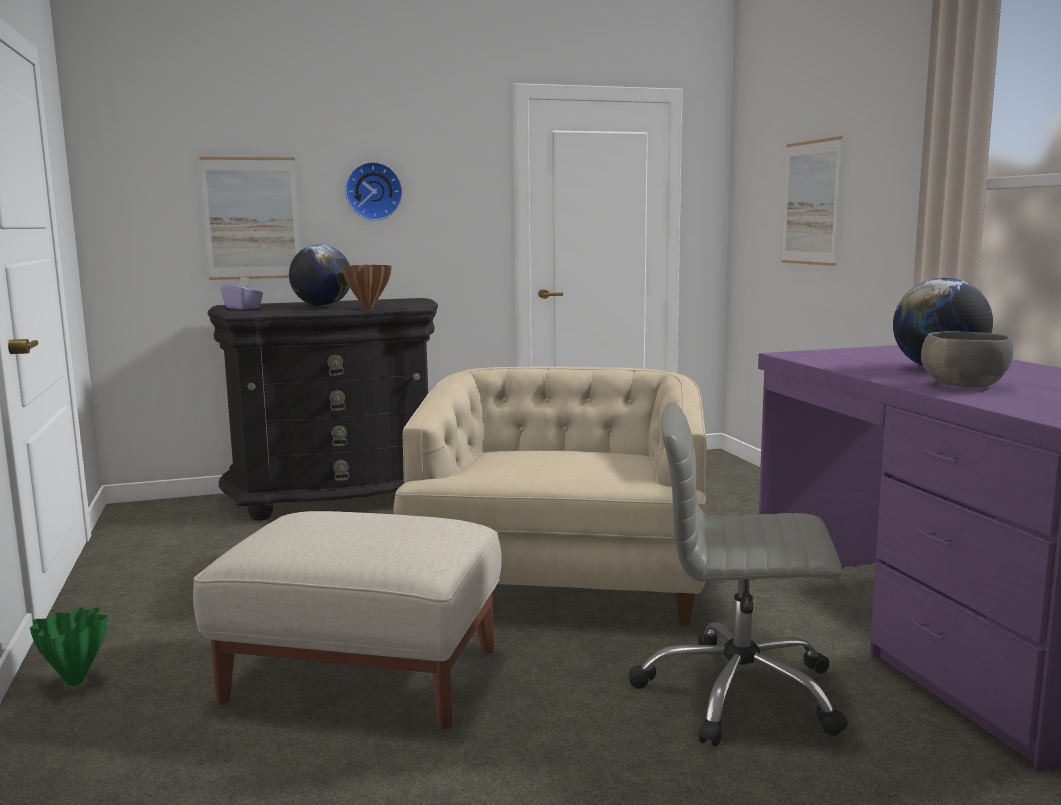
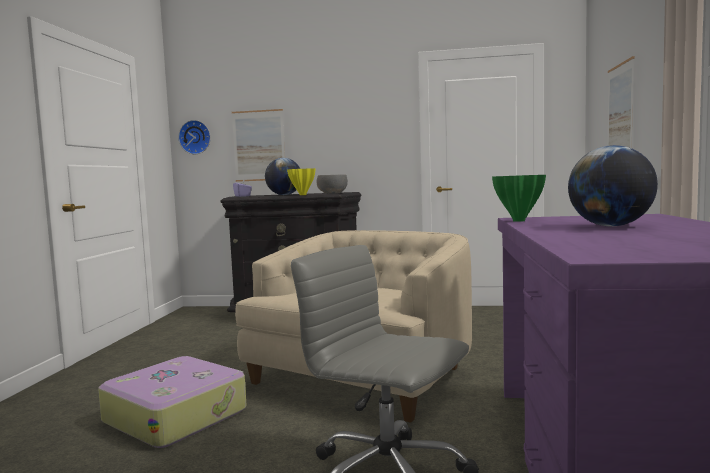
camera: 25 degrees right, 5 degrees down
(76, 682) = (49, 393): green vase -> green vase (520, 221)
(361, 674) = (176, 415): beige ottoman -> suitcase
(367, 308) = (302, 195): brown vase -> yellow vase
(373, 191) = (328, 126): wall clock -> wall clock (195, 137)
(963, 385) = (590, 235): grey bowl -> grey bowl (332, 193)

